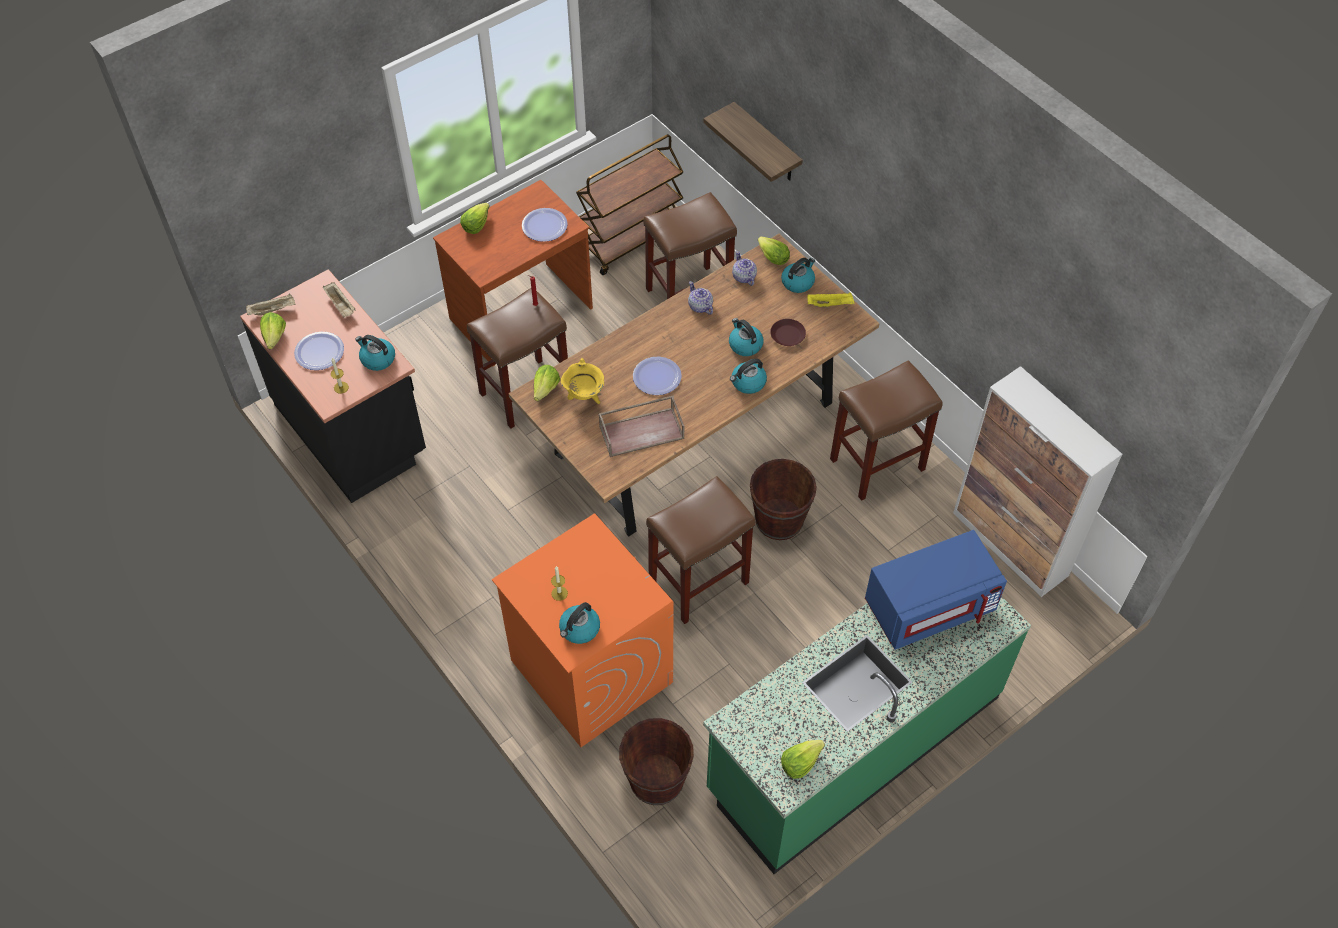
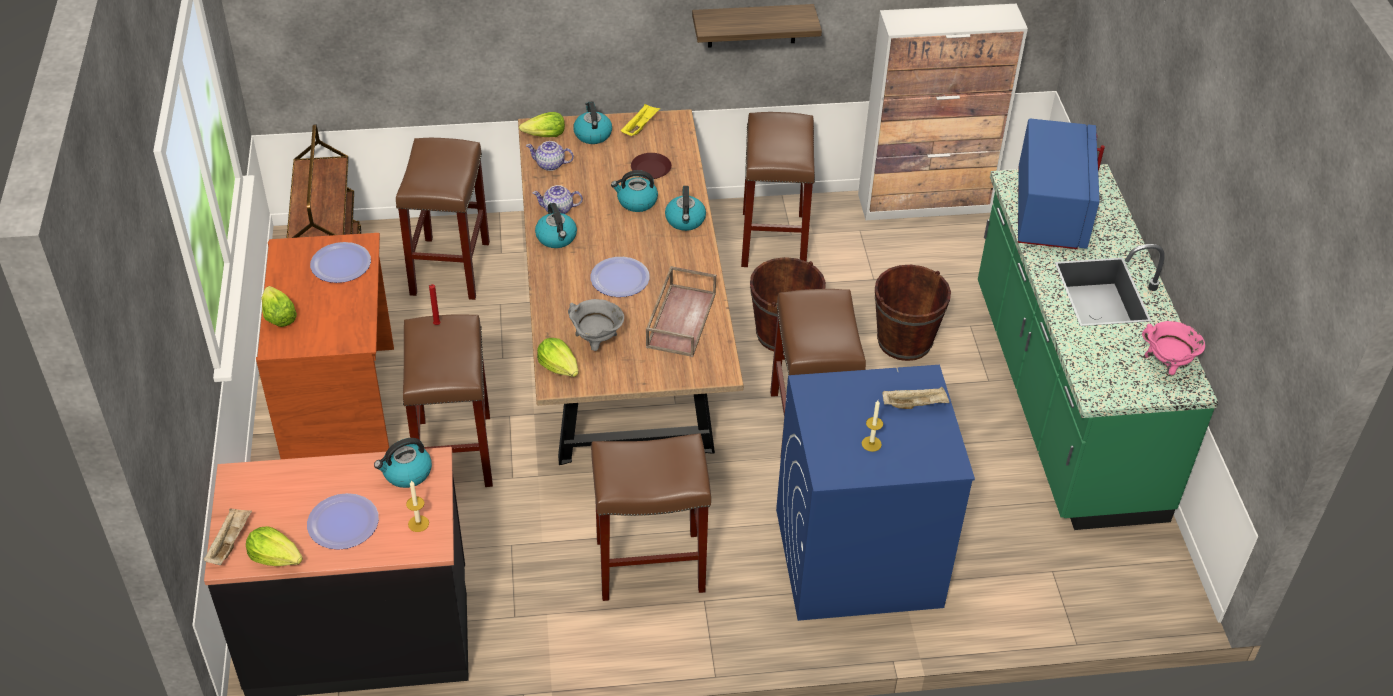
camera: 60 degrees left, 10 degrees down
(341, 305) = (289, 474): beige tray -> beige tray (915, 404)
(501, 550) = (648, 566): none -> brown stool
(579, 629) = (927, 447): kettle -> kettle (557, 238)
(584, 396) = (596, 342): yellow cooking pot -> grey cooking pot
(590, 670) = (856, 558): orange washing machine -> blue washing machine
(656, 780) = (1019, 563): brown bucket -> brown bucket (904, 341)
(766, 144) = (464, 30): shelf -> shelf (752, 25)
(800, 762) = (1166, 365): lettuce -> pink cooking pot

